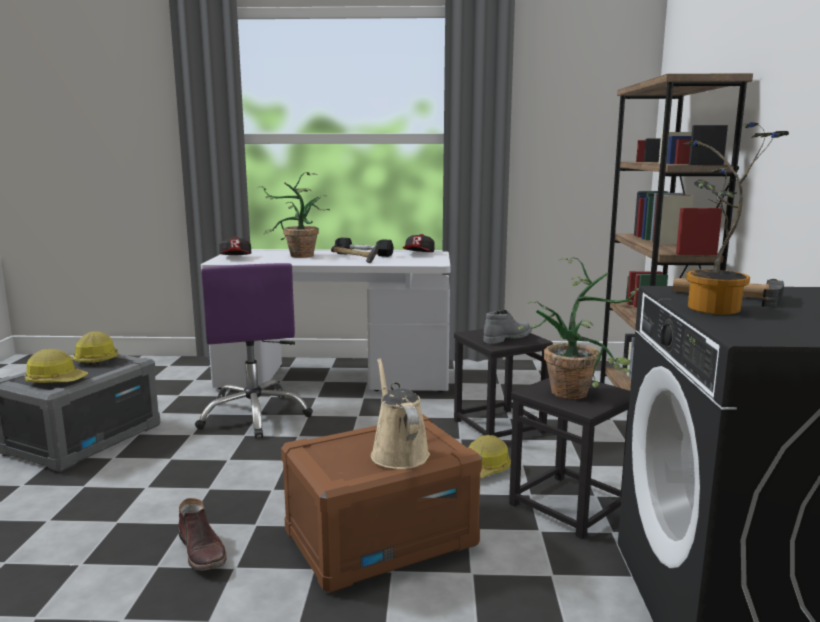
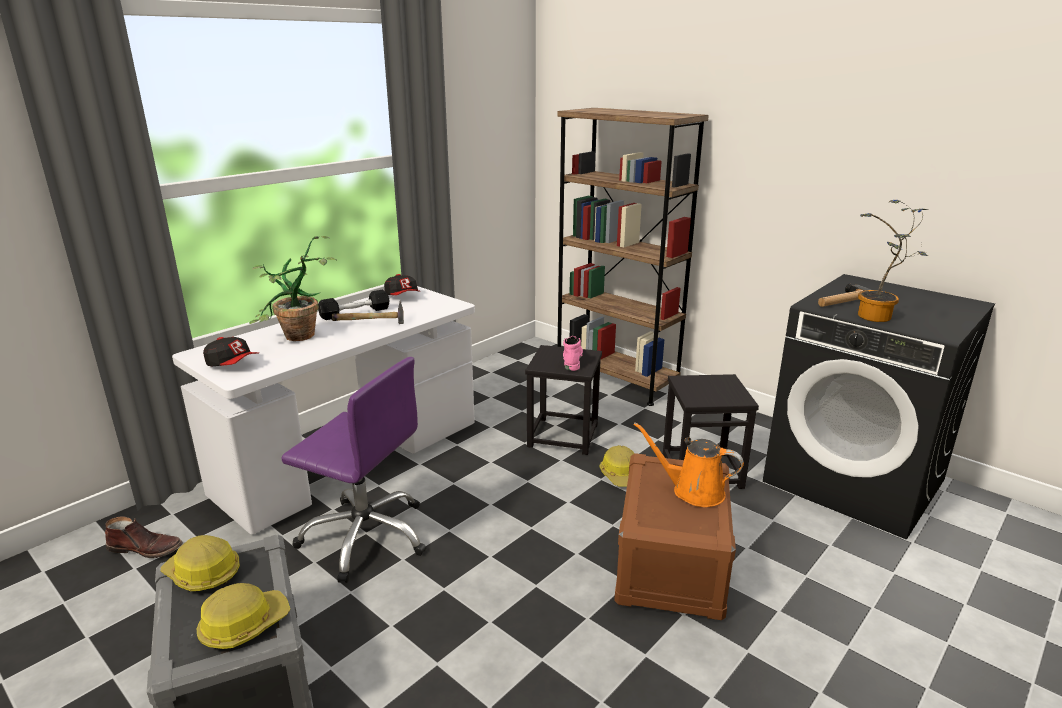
camera: 50 degrees left, 10 degrees up
(202, 551) = (603, 665): brown boot -> brown boot (146, 548)
(398, 453) = (693, 491): beige watering can -> orange watering can
(506, 338) = (571, 360): grey boot -> pink boot
(579, 392) = (712, 388): potted plant -> none

